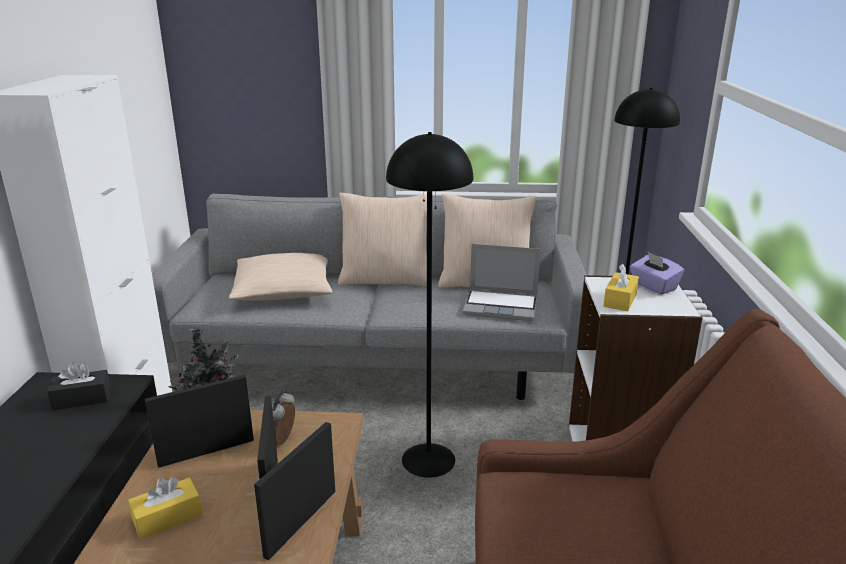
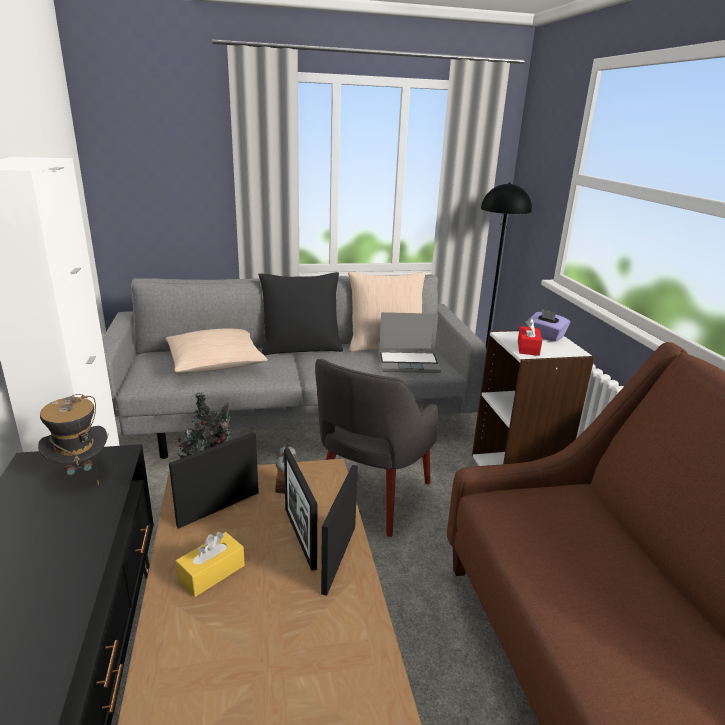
camera: 15 degrees left, 0 degrees up
(82, 399) = (80, 473): black tissue box -> hat
(385, 280) = (301, 348): beige pillow -> black pillow
(427, 459) = (372, 495): black floor lamp -> grey armchair
(620, 300) = (528, 348): yellow tissue box -> red tissue box

